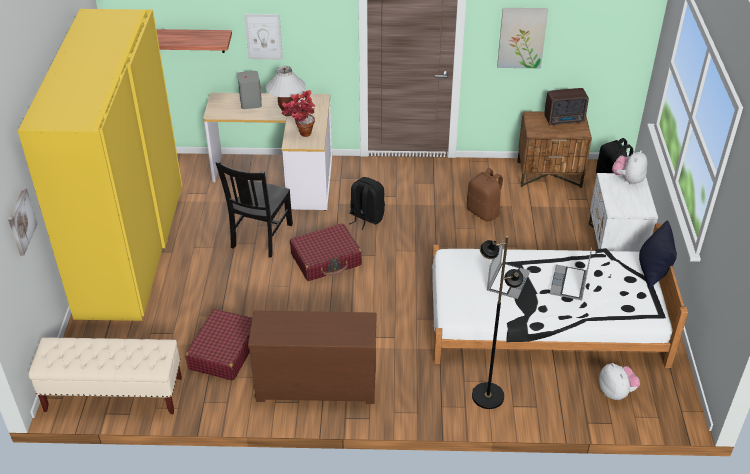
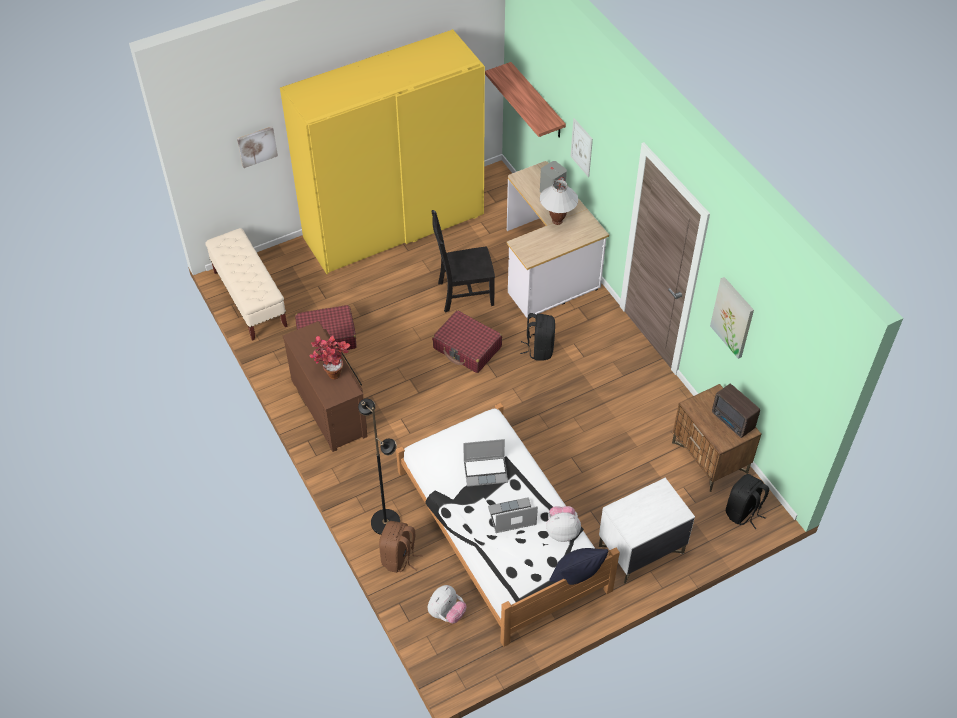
camera: 60 degrees right, 10 degrees up
(300, 134) = (535, 243): potted plant -> potted plant (331, 371)
(484, 212) = (611, 429): brown backpack -> brown backpack (399, 558)
(628, 180) = (673, 505): plush toy -> plush toy (562, 531)

